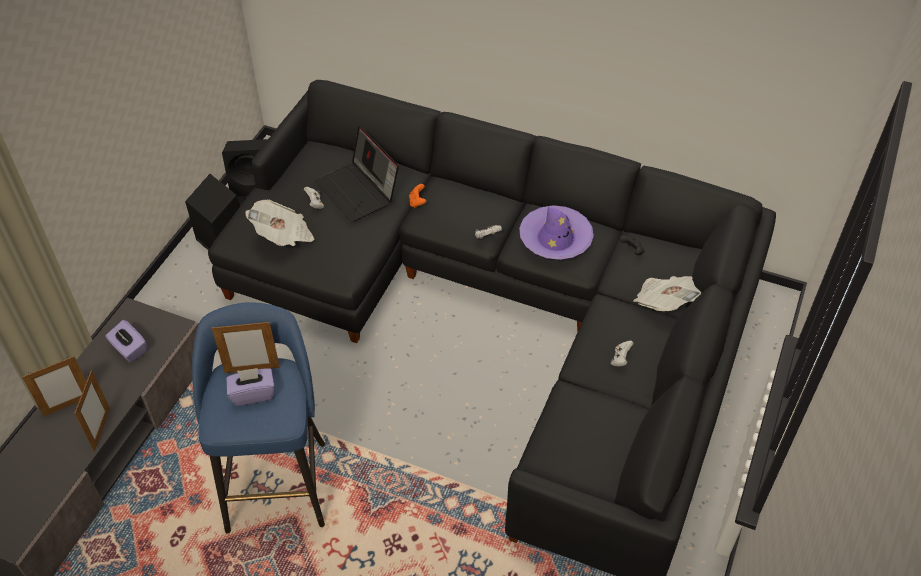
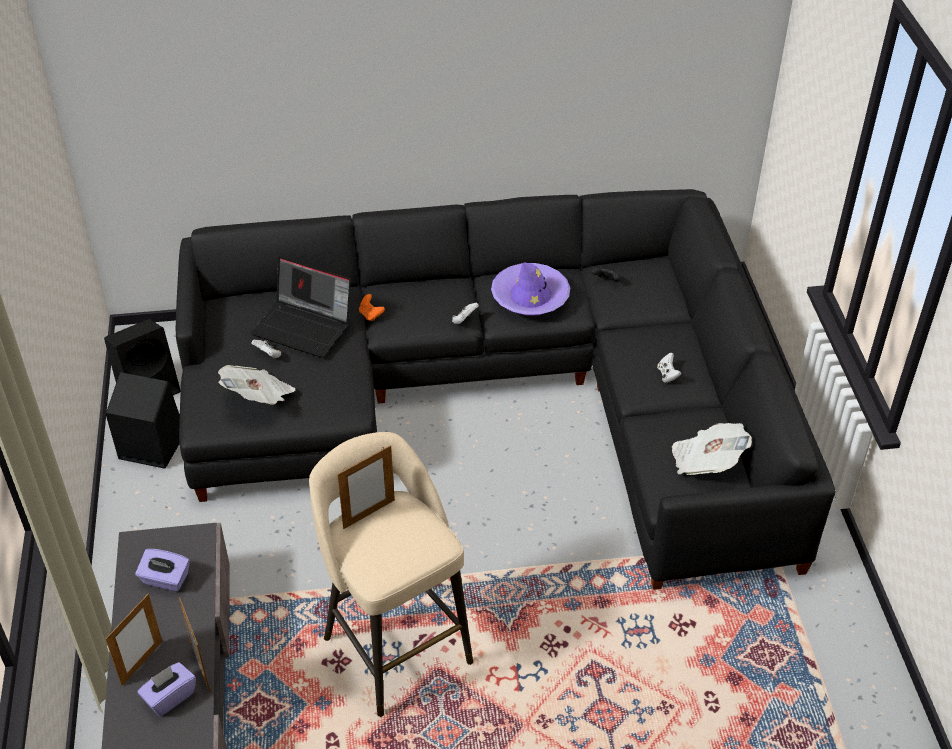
camera: 30 degrees left, 5 degrees down
(253, 394) = (388, 534): purple tissue box -> purple tissue box (170, 697)
(277, 483) = (395, 647): blue stool -> beige stool
(664, 302) = (667, 312): newspaper -> newspaper (706, 462)

